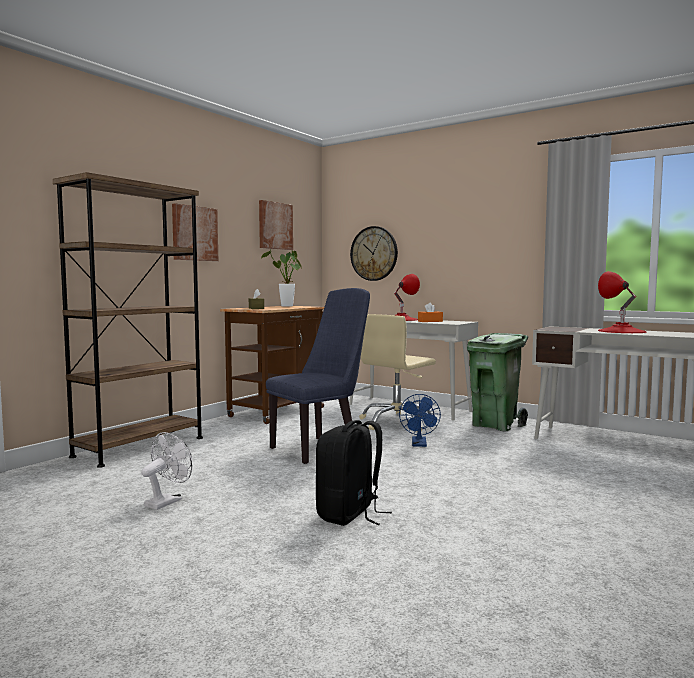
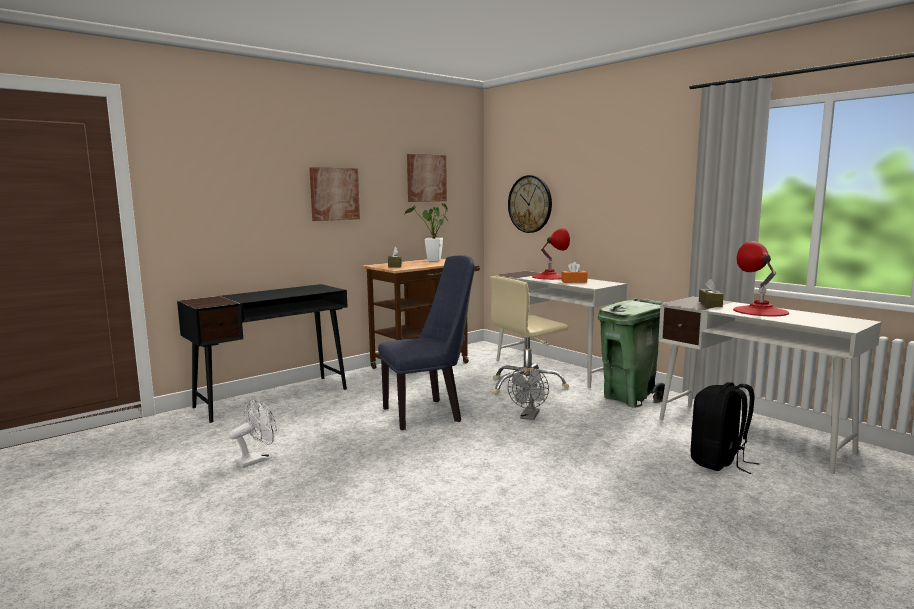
camera: 15 degrees right, 5 degrees up
(139, 447) = (273, 397): brown bookcase -> black desk
(350, 515) = (399, 494): black backpack -> black backpack (719, 462)
(419, 444) = (529, 417): blue fan -> grey fan
(573, 329) = (710, 304): none -> brown tissue box

